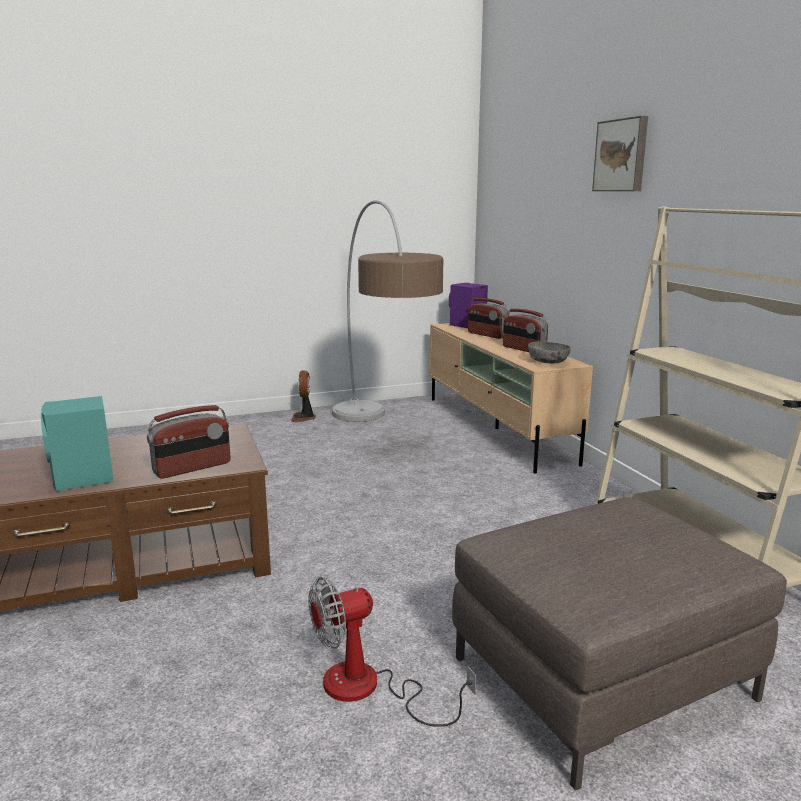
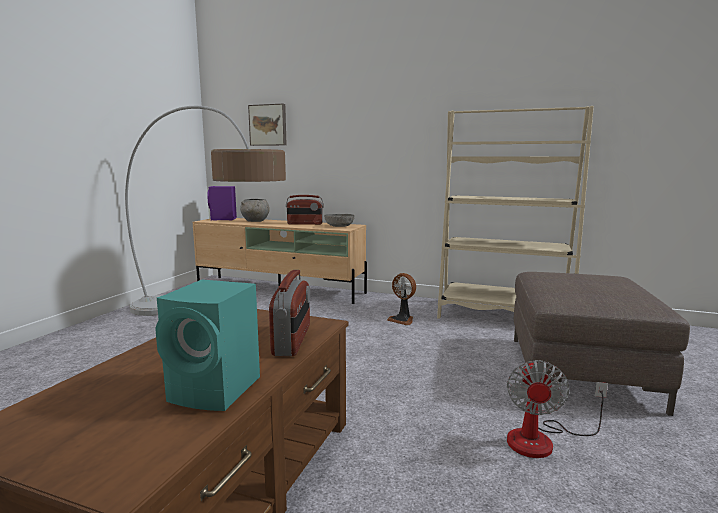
camera: 50 degrees left, 5 degrees down
(303, 418) = (111, 323): fan -> fan (402, 320)
(487, 335) = (255, 221): radio -> grey bowl
(622, 155) = (374, 86): picture -> picture (268, 125)

